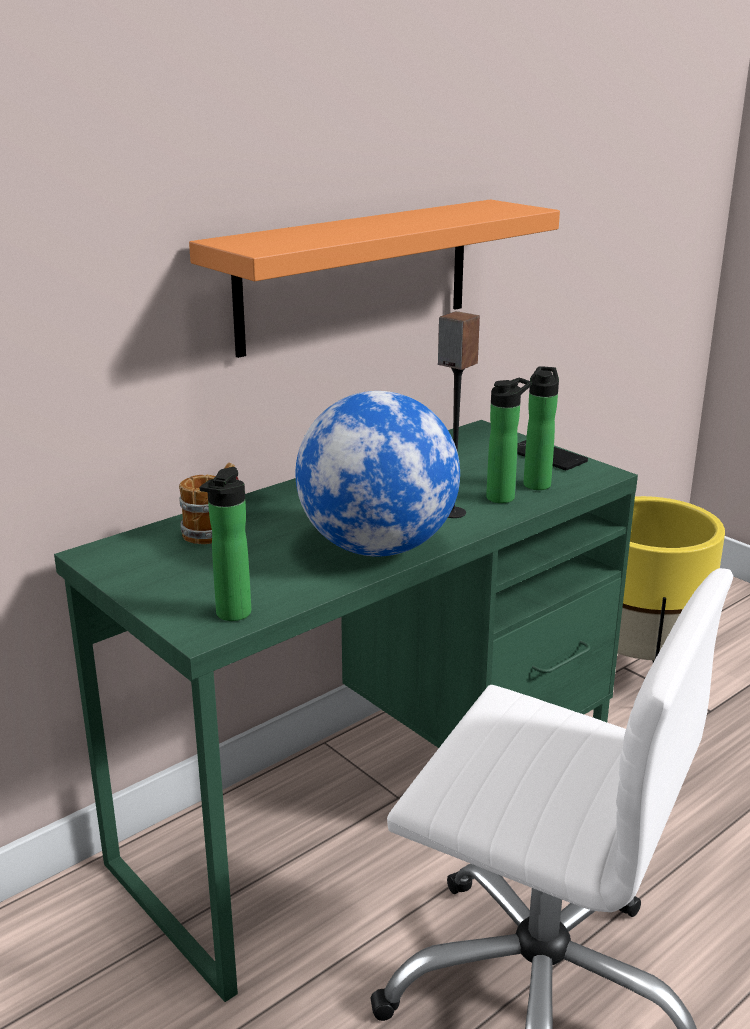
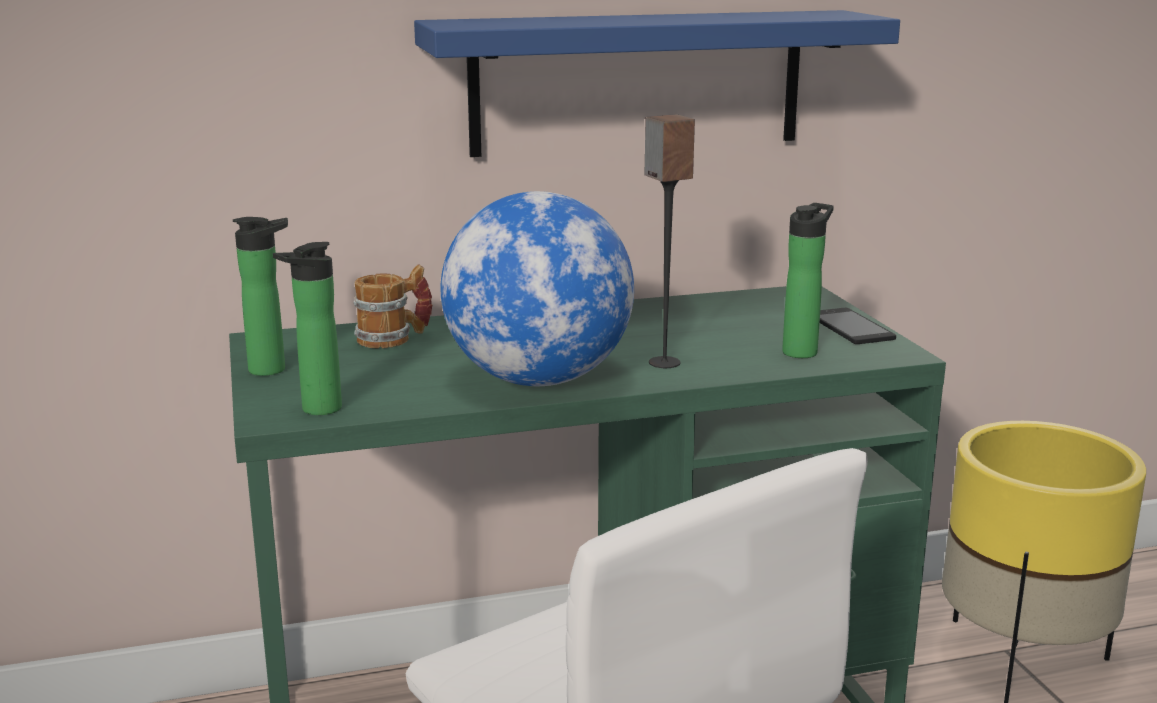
camera: 25 degrees right, 5 degrees down
(356, 275) = (637, 82): orange shelf -> blue shelf
(504, 497) = (744, 357): bottle -> bottle (273, 369)

